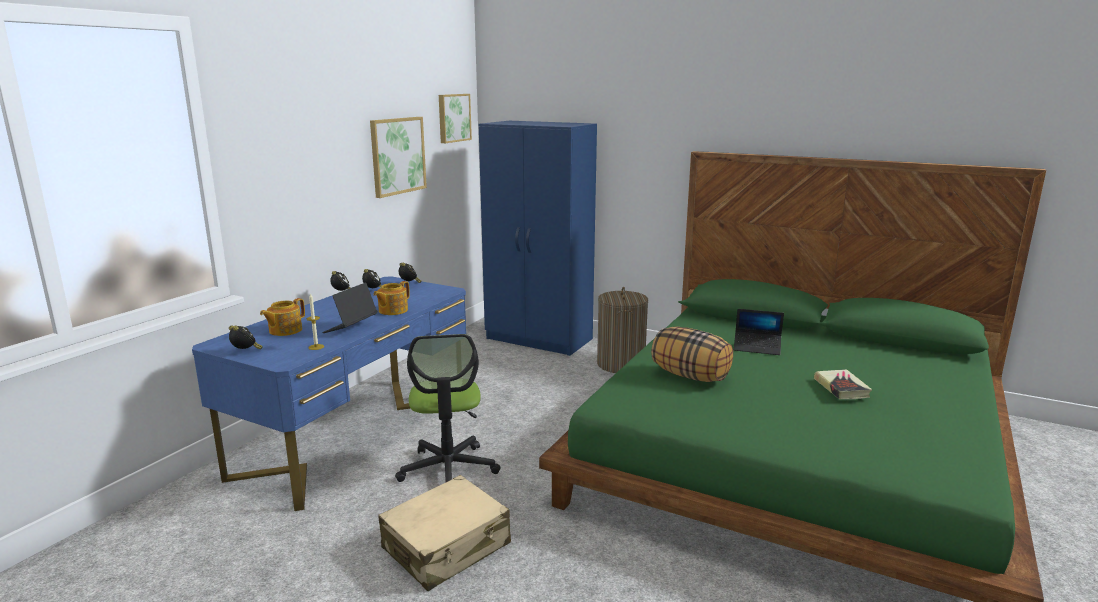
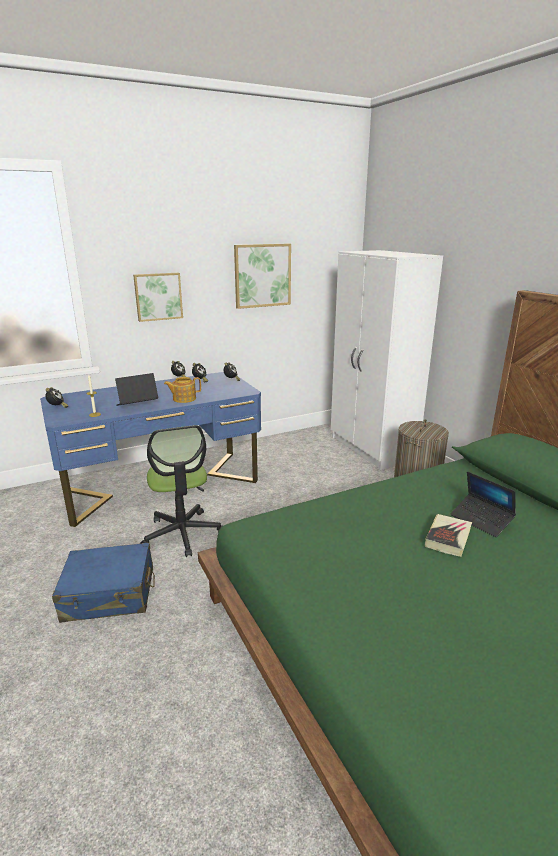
camera: 35 degrees right, 5 degrees up
(284, 330) = (101, 398): teapot -> none
(447, 547) = (109, 594): beige suitcase -> blue suitcase
(448, 469) = (182, 533): office chair -> office chair turned 45 degrees counterclockwise
(453, 118) = (330, 246): picture -> picture (158, 296)
(539, 339) = (372, 448): blue wardrobe -> white wardrobe
(690, 376) = (362, 527): pillow -> none
(841, 388) = (515, 605): book -> book (448, 538)

